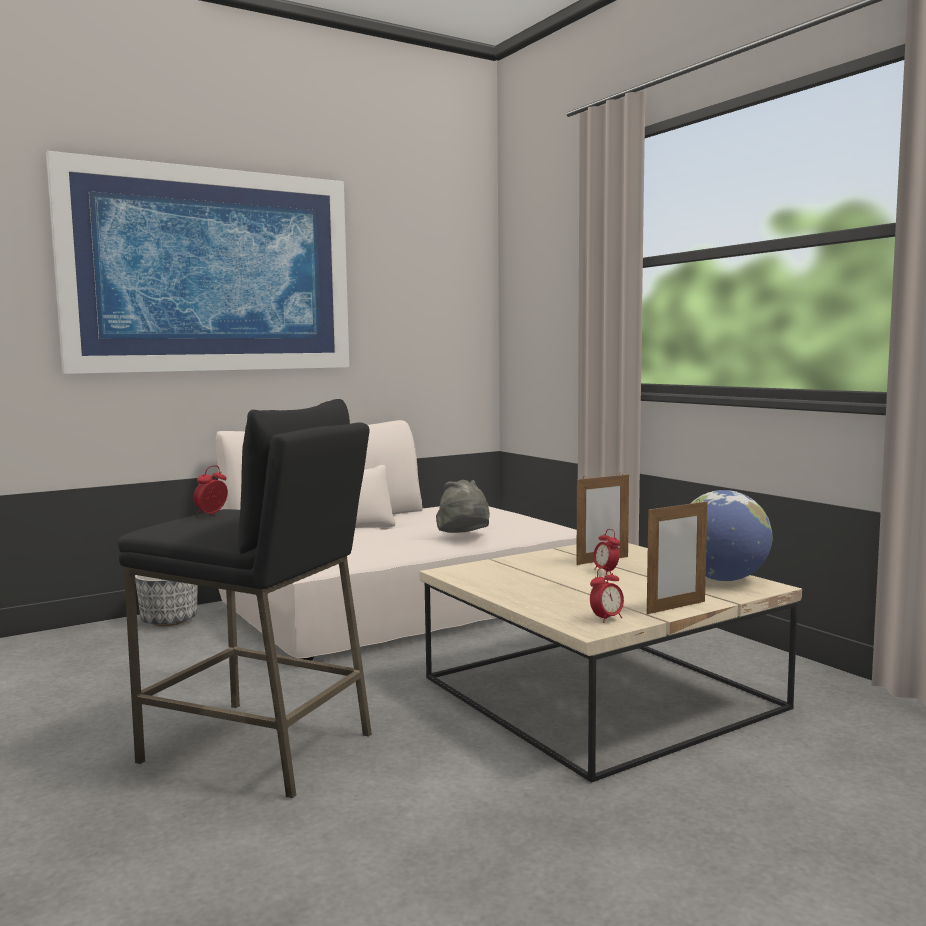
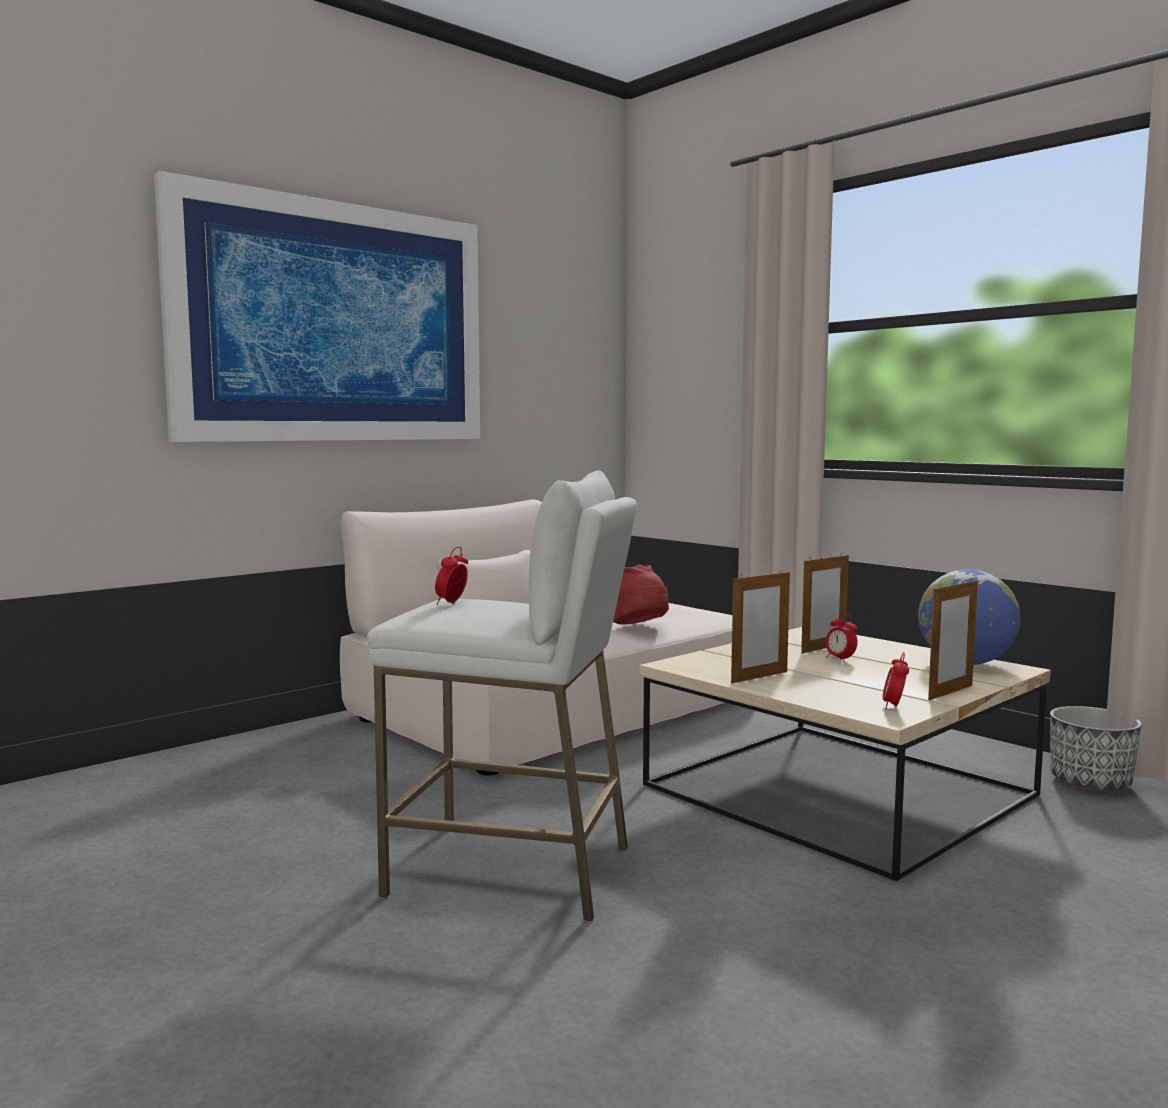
camera: 10 degrees left, 0 degrees up
(169, 621) = (295, 736): planter -> planter (1090, 782)
(260, 747) = (512, 870): black stool -> white stool
(464, 536) = (639, 628): grey hat -> red hat
(512, 586) = (759, 677): none -> picture frame
(606, 619) = (894, 706): alarm clock -> alarm clock turned 150 degrees clockwise

